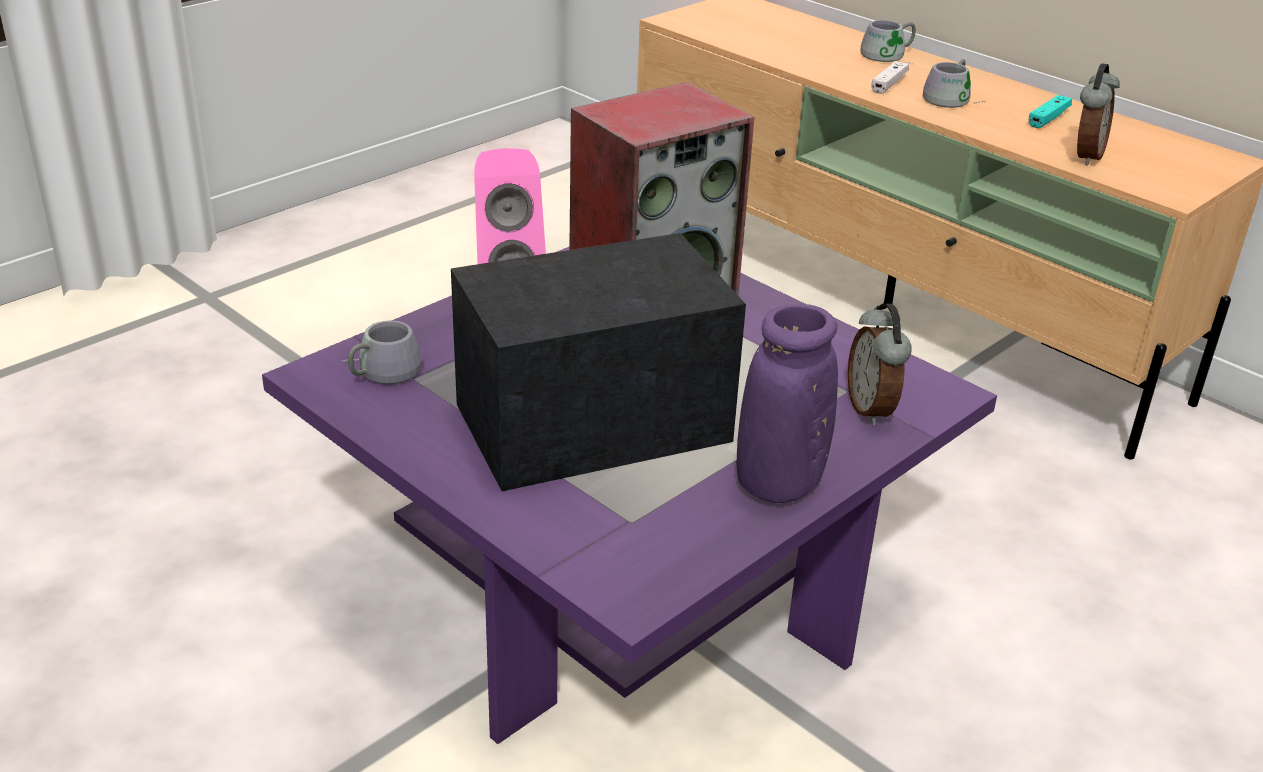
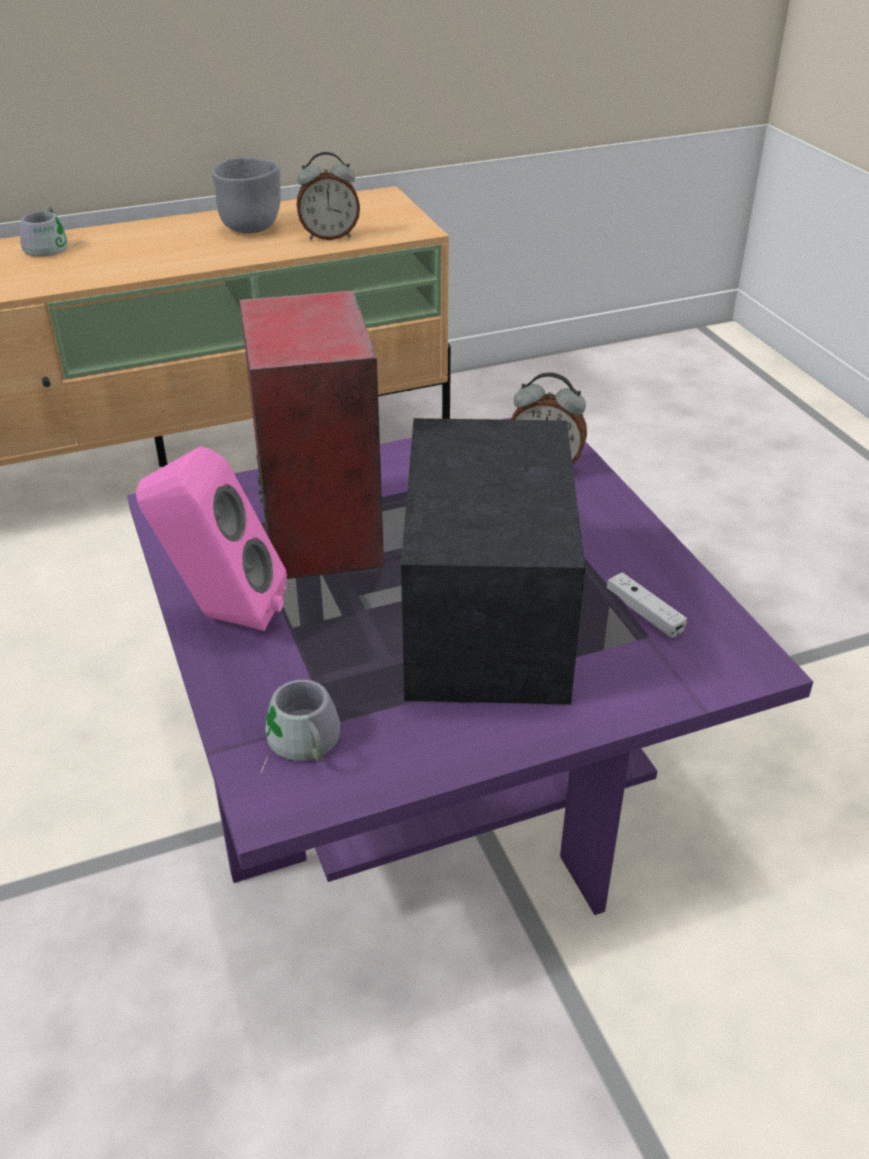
camera: 65 degrees left, 5 degrees up
(778, 483) = (626, 542): purple vase -> none
(889, 84) = (110, 264): white game controller -> white game controller (644, 613)
(953, 99) = (173, 249): grey mug -> none
(1048, 118) = (251, 227): turquoise game controller -> grey bowl
(1085, 156) = (329, 236): alarm clock -> alarm clock turned 120 degrees clockwise

